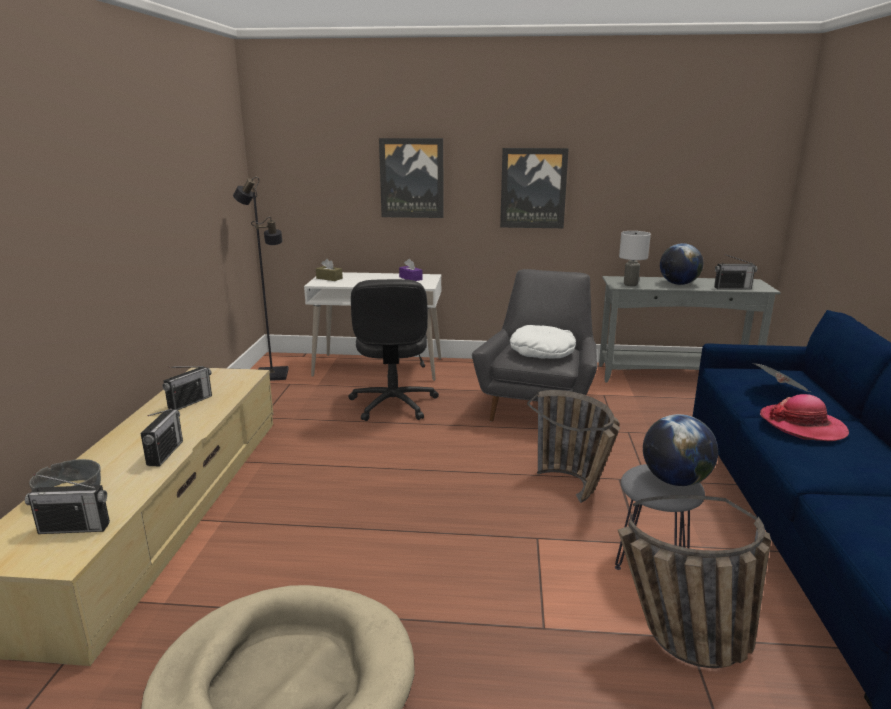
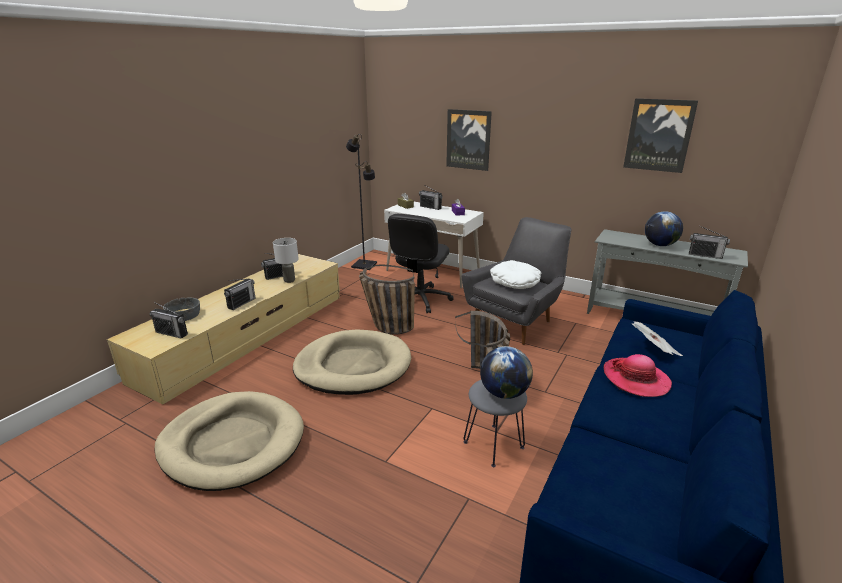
camera: 25 degrees right, 5 degrees up
(366, 276) = (430, 207): none -> radio
(379, 512) = (353, 366): none -> beige dog bed
(533, 188) = (555, 154): picture -> picture (659, 135)
(631, 285) = (616, 240): white table lamp -> white table lamp (289, 281)
(682, 645) = (460, 501): basket -> basket (385, 326)

